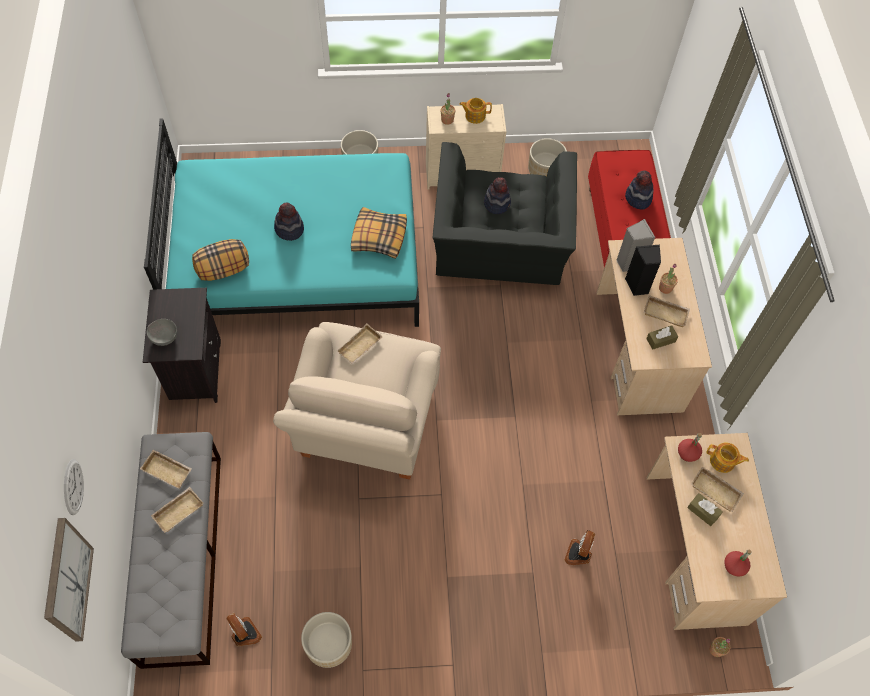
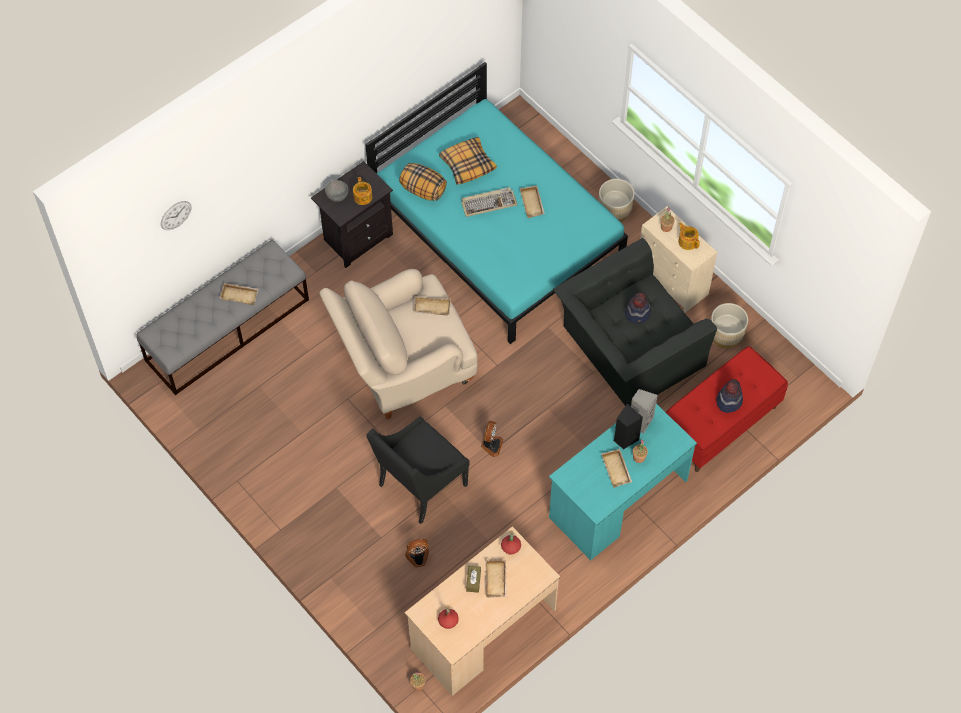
camera: 55 degrees right, 0 degrees up
(66, 581) = (128, 255): picture -> none
(168, 470) = (260, 270): beige tray -> beige tray (533, 204)
(244, 634) = (208, 400): fan -> fan (491, 445)
(289, 229) = (489, 203): hat -> keyboard
(329, 647) = (237, 452): beige planter -> none
(378, 237) = (532, 259): pillow -> pillow (467, 164)
(504, 499) = (420, 486): none -> black armchair
(638, 351) = (618, 499): beige desk -> turquoise desk
(660, 340) = (590, 480): brown tissue box -> none
(722, 461) = (523, 573): teapot -> teapot (362, 197)

